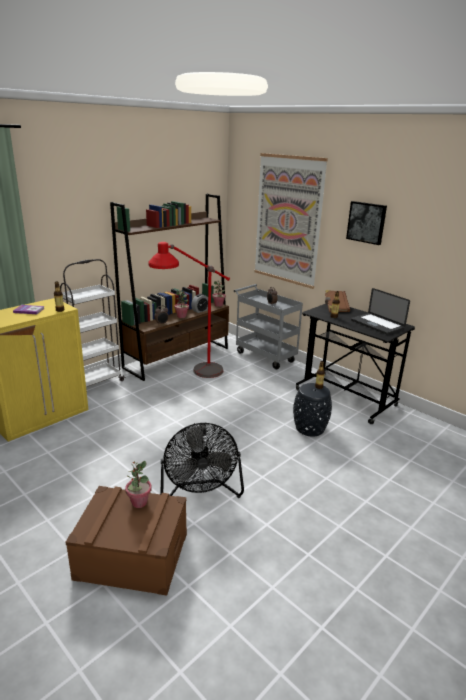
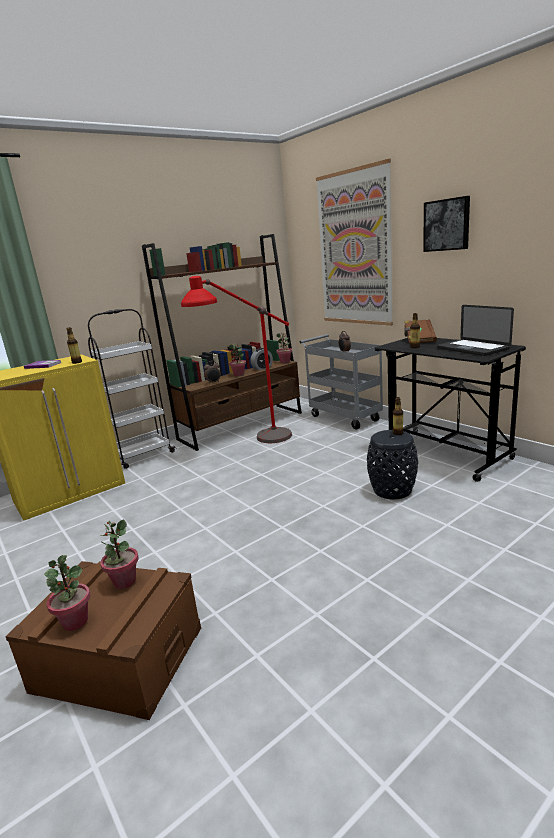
camera: 10 degrees right, 5 degrees down
(114, 531) = (75, 621): none -> potted plant
(197, 491) = (229, 571): black fan -> none

